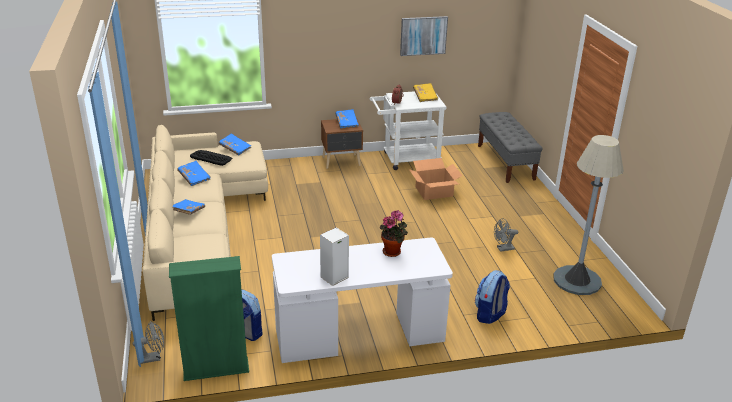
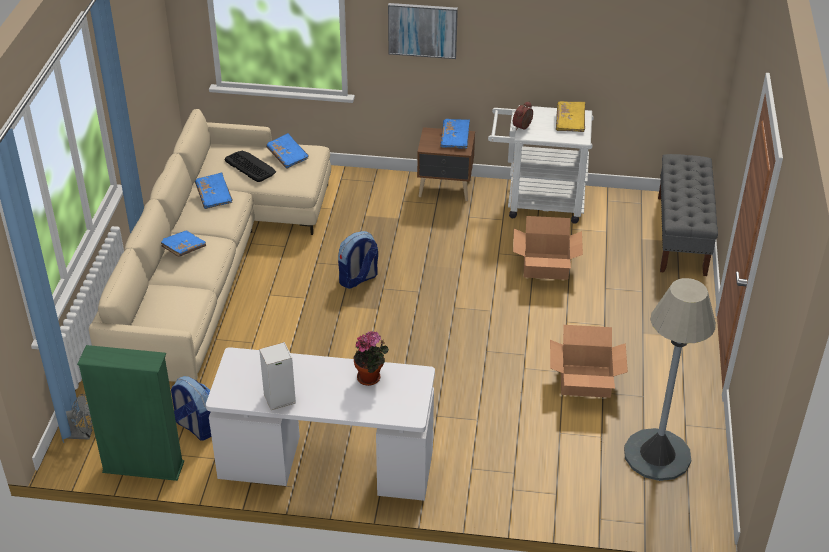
camera: 20 degrees right, 10 degrees up
(423, 35) = (580, 33): picture -> picture (422, 30)
(490, 314) = (506, 476): backpack -> backpack (358, 279)
(503, 249) = (585, 381): grey fan -> cardboard box

